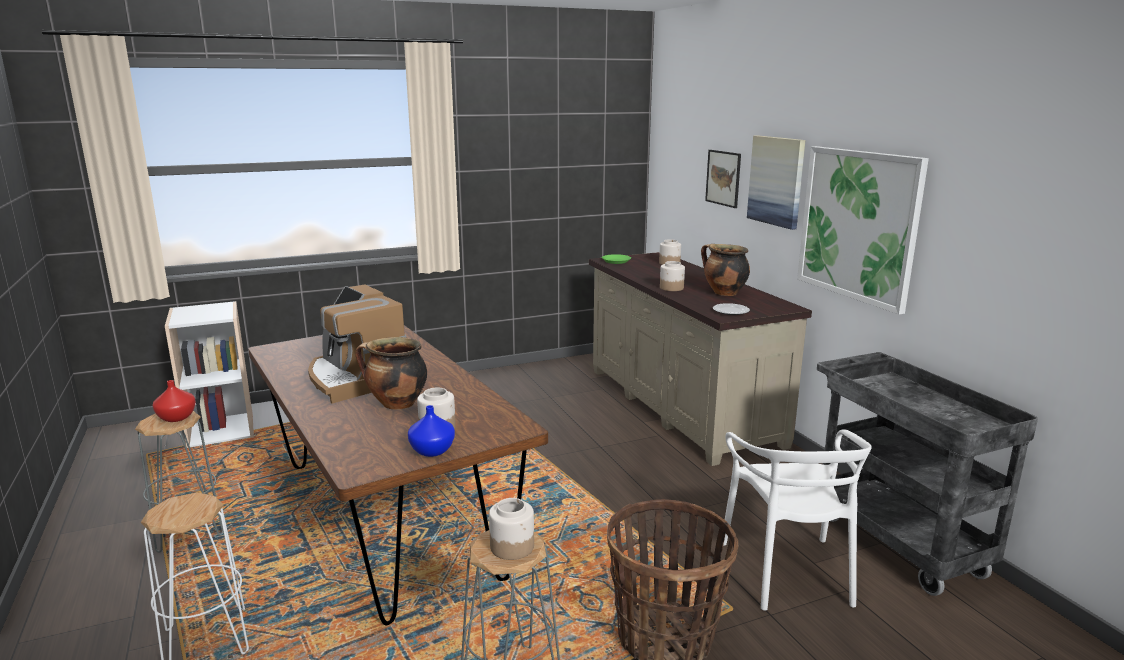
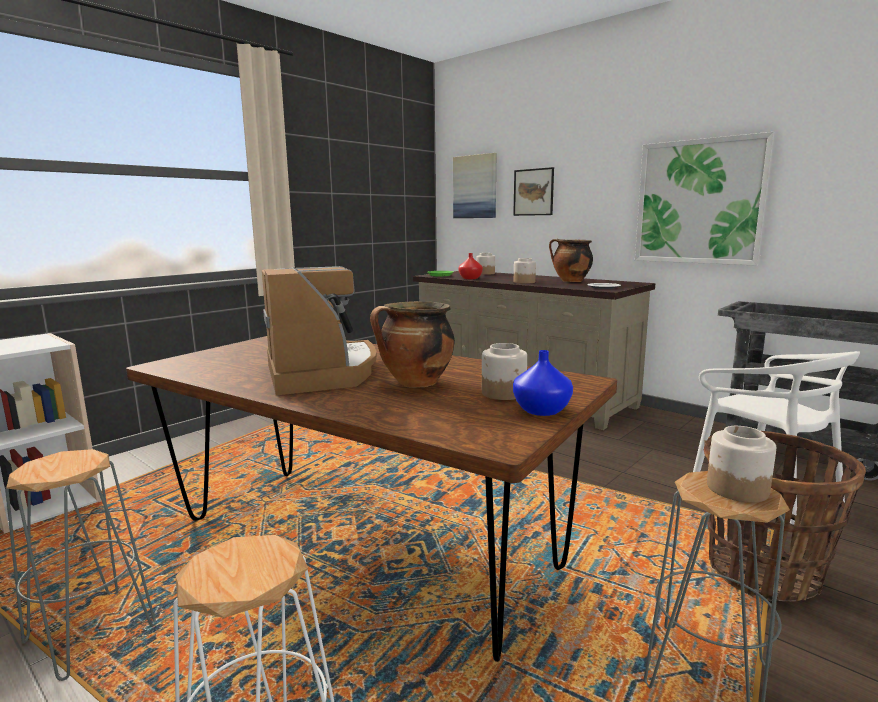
camera: 25 degrees left, 5 degrees down
(177, 418) = (75, 460): red vase -> red vase (471, 278)
(355, 379) = (322, 373): coffee machine -> coffee machine turned 135 degrees counterclockwise
(776, 181) = (599, 182): picture -> picture (475, 187)

